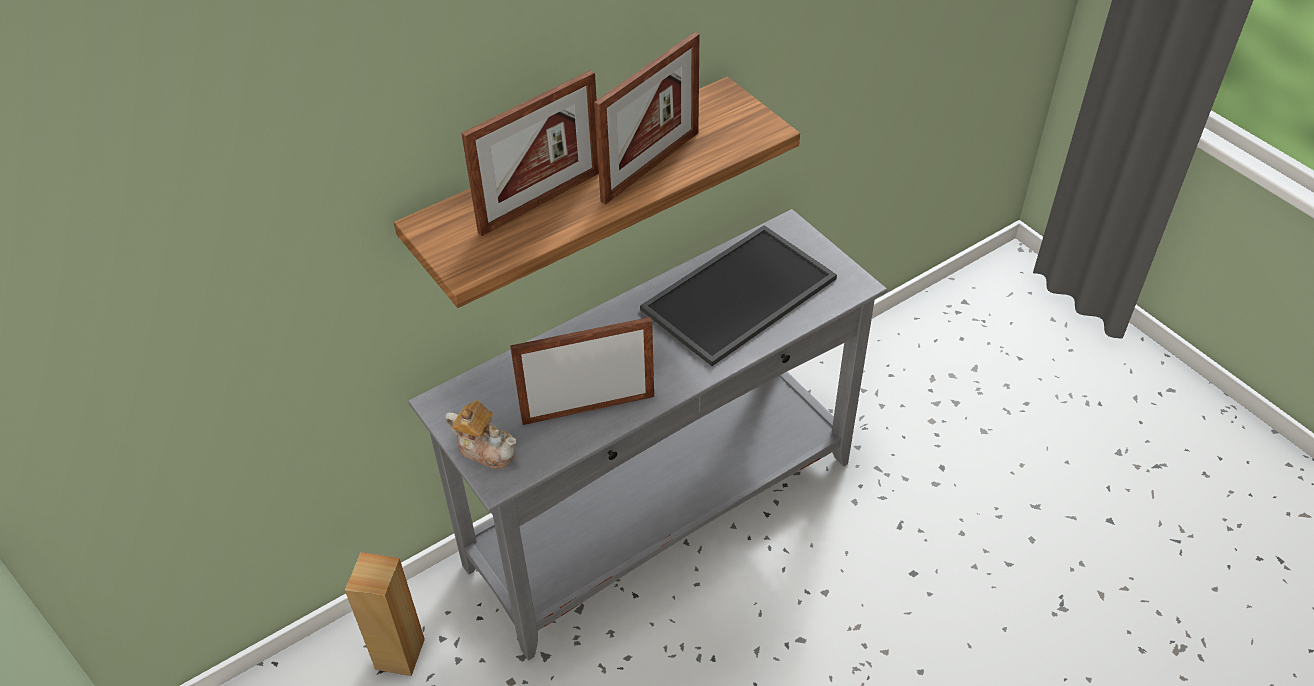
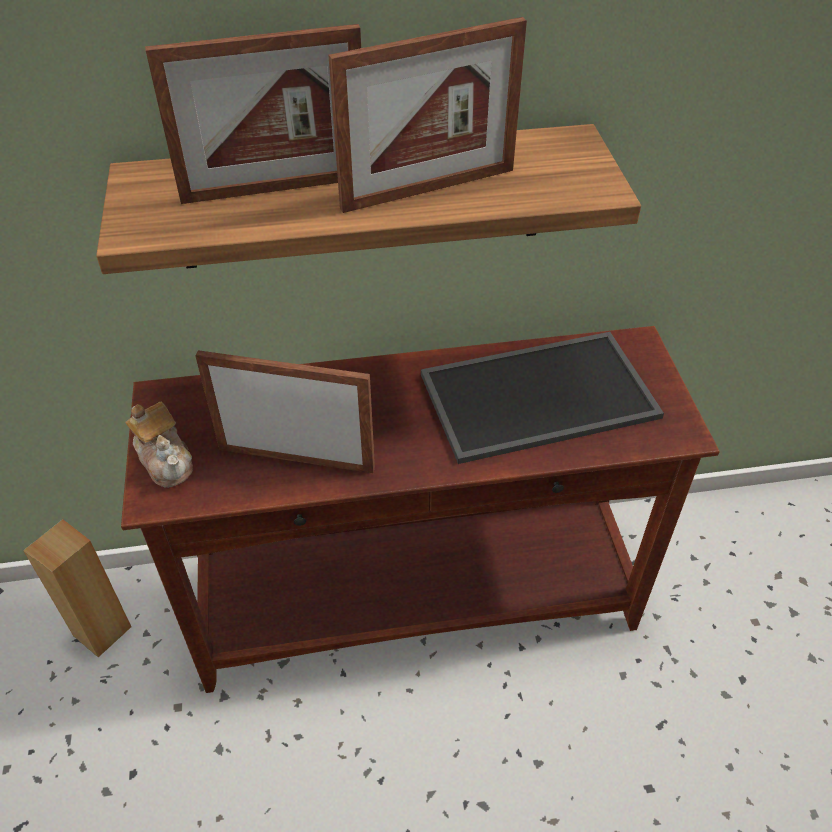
camera: 25 degrees right, 0 degrees up
(661, 511) = (417, 598): grey console table -> brown console table

